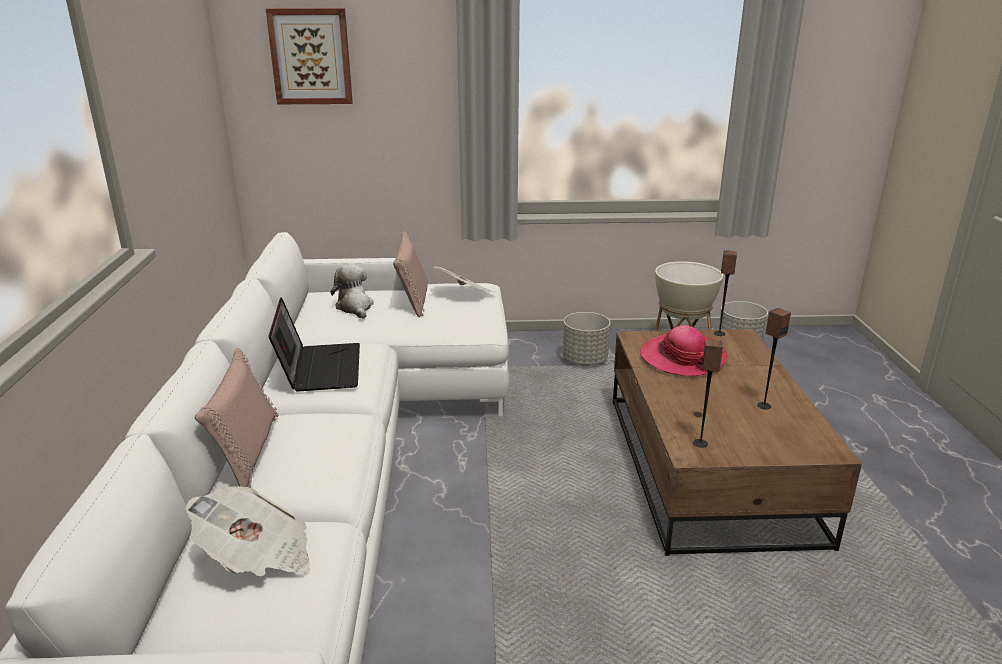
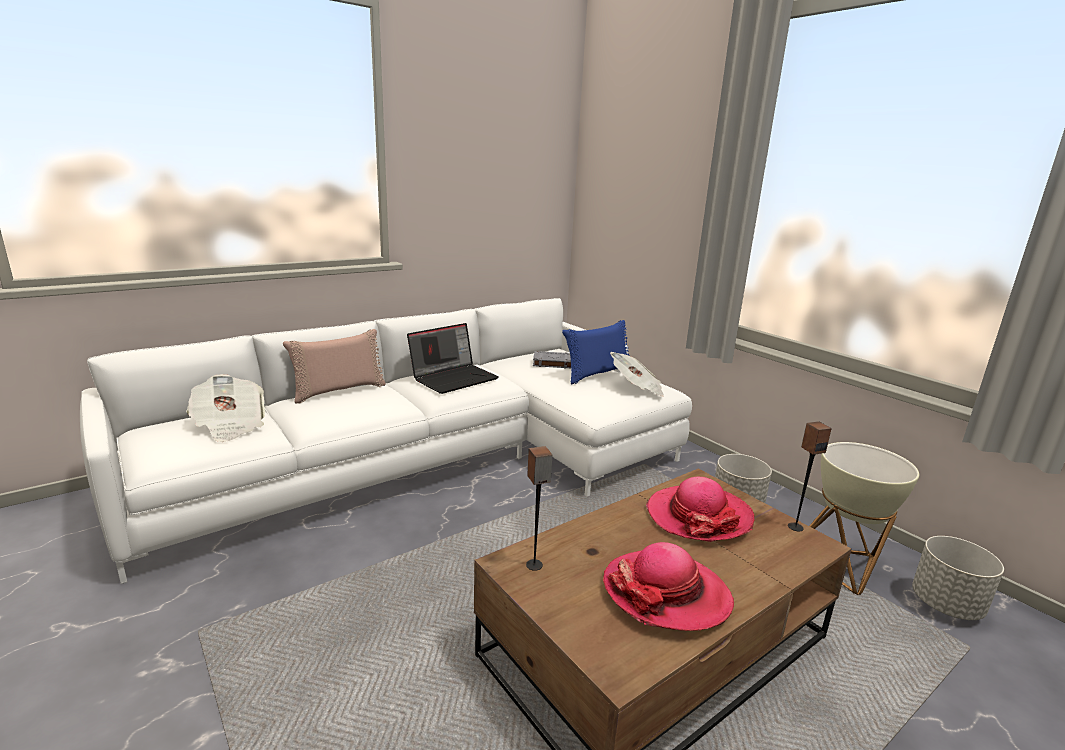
camera: 55 degrees right, 5 degrees down
(311, 56) = (623, 171): picture -> none
(355, 307) = (552, 363): plush toy -> grey book
(413, 299) = (596, 374): beige pillow -> blue pillow
(763, 405) = (666, 593): speaker -> hat

